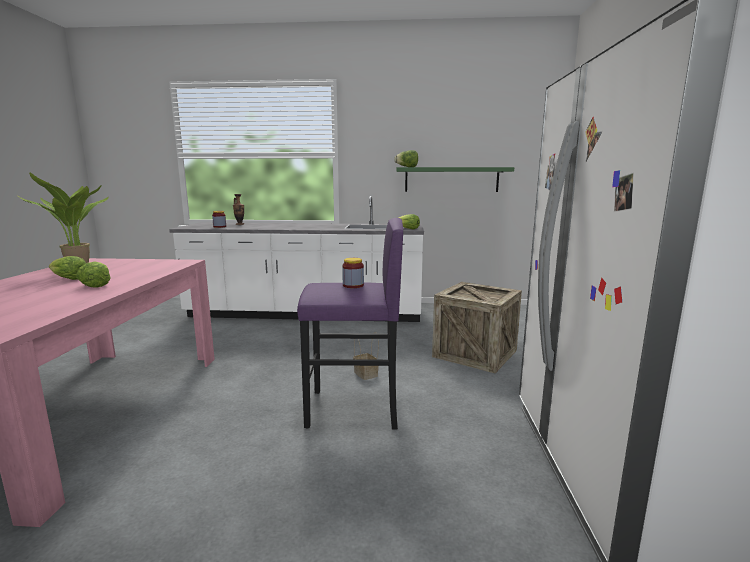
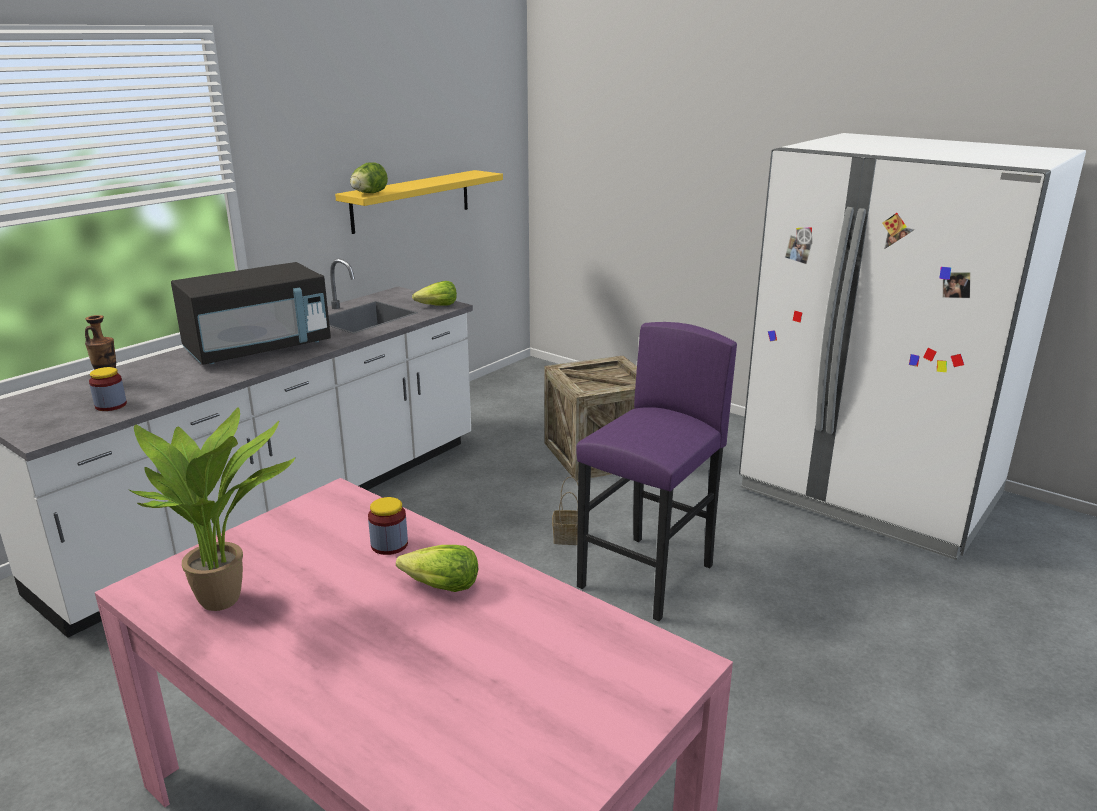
camera: 55 degrees left, 10 degrees up
(68, 279) = (342, 613): lettuce -> none
(302, 226) = (259, 349): none -> black microwave
(353, 285) = (659, 423): jar -> jar (389, 545)
(451, 179) = (411, 201): green shelf -> yellow shelf

